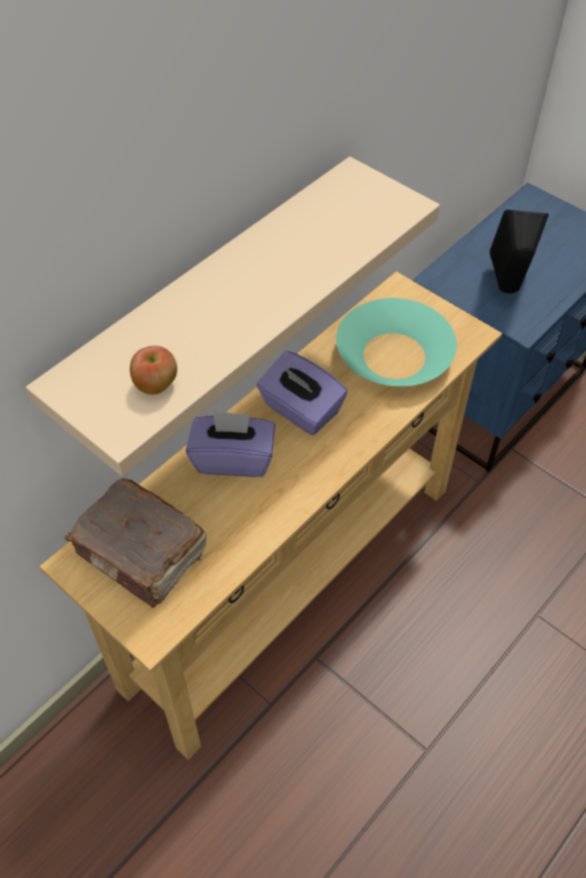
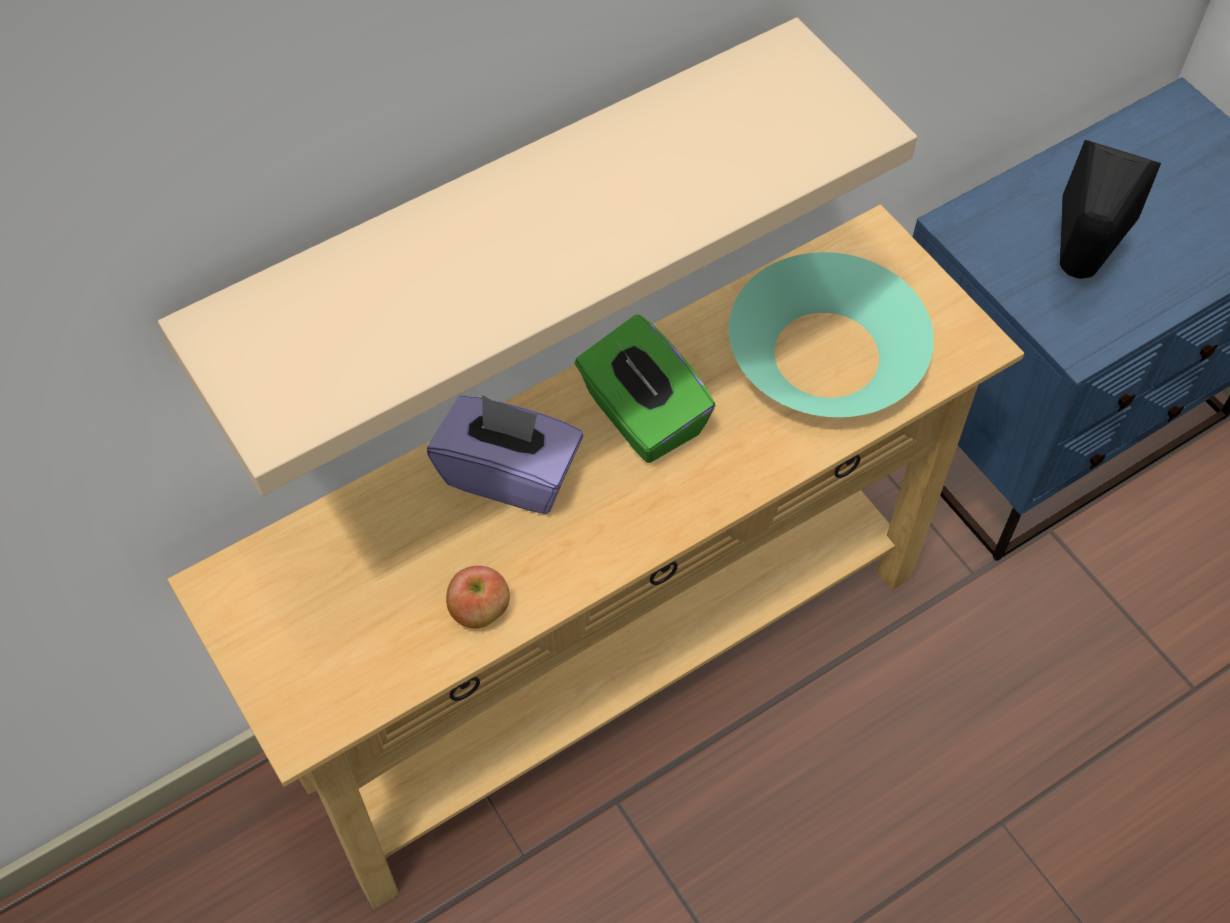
camera: 15 degrees right, 5 degrees up
(142, 554) = (323, 596): brown book -> none
(156, 386) = (351, 363): apple -> apple (480, 612)
(300, 410) = (642, 415): purple tissue box -> green tissue box

